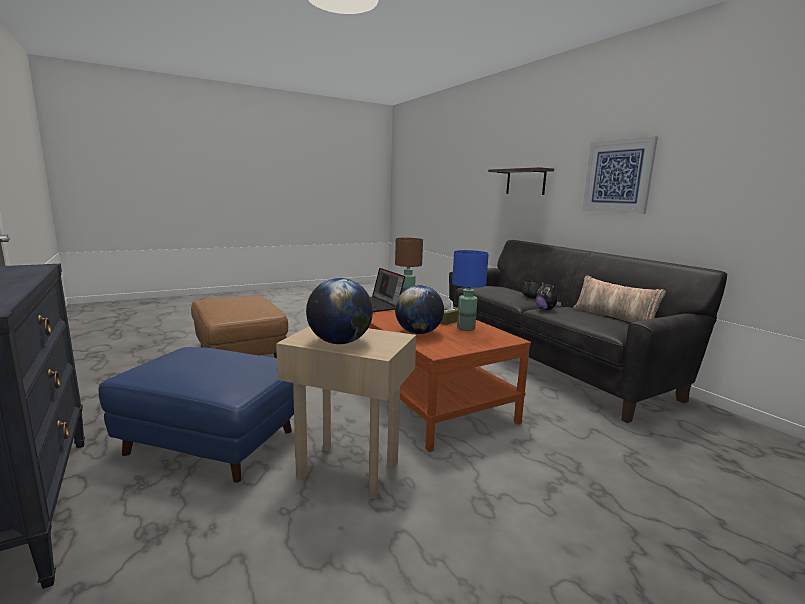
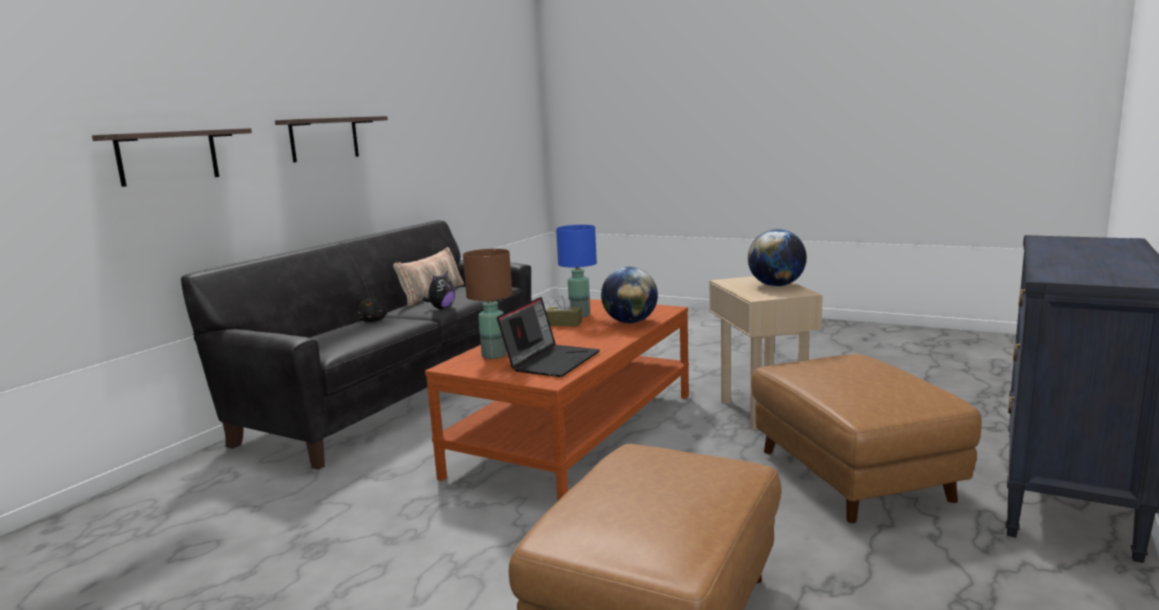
camera: 120 degrees left, 0 degrees up
(210, 442) = (854, 474): blue ottoman -> brown ottoman
(618, 176) = (324, 139): picture -> shelf

